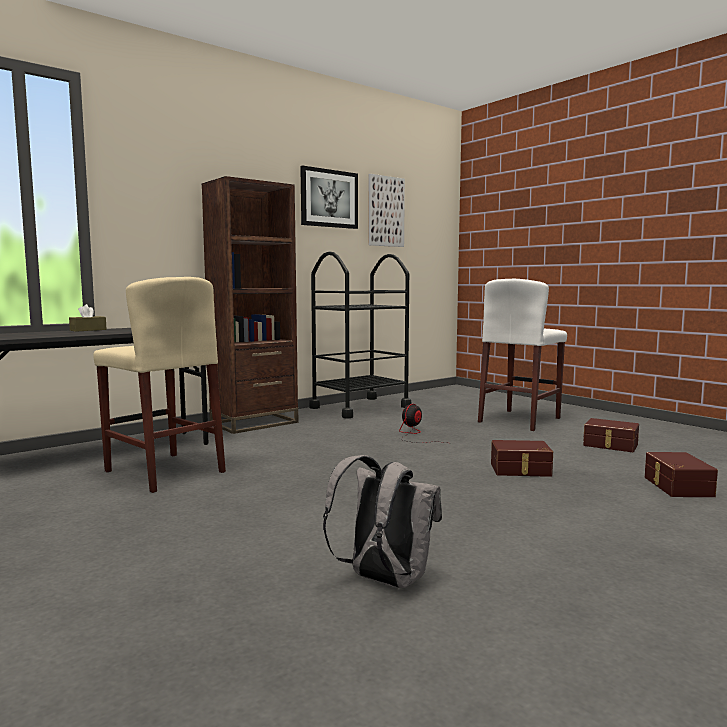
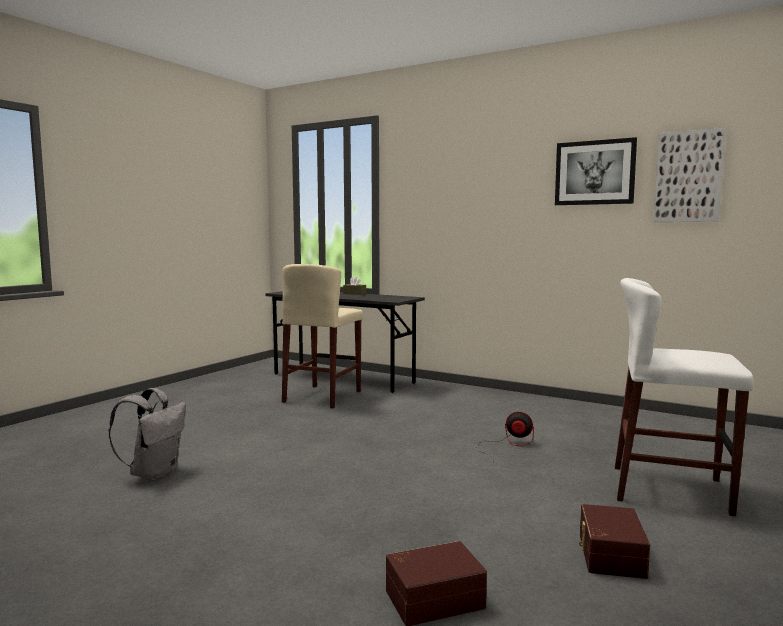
camera: 70 degrees right, 0 degrees up
(254, 423) = (469, 392): brown bookcase -> none
(360, 407) = (588, 412): black cart -> none
(521, 470) = (423, 500): brown storage box -> none

